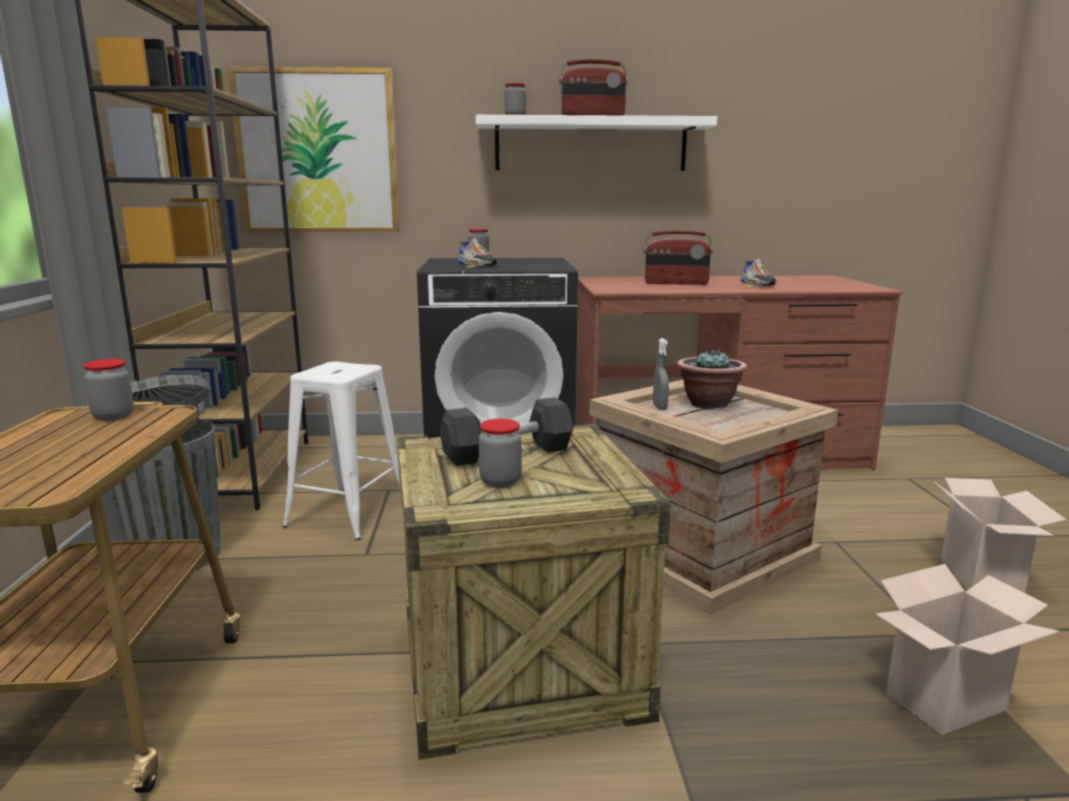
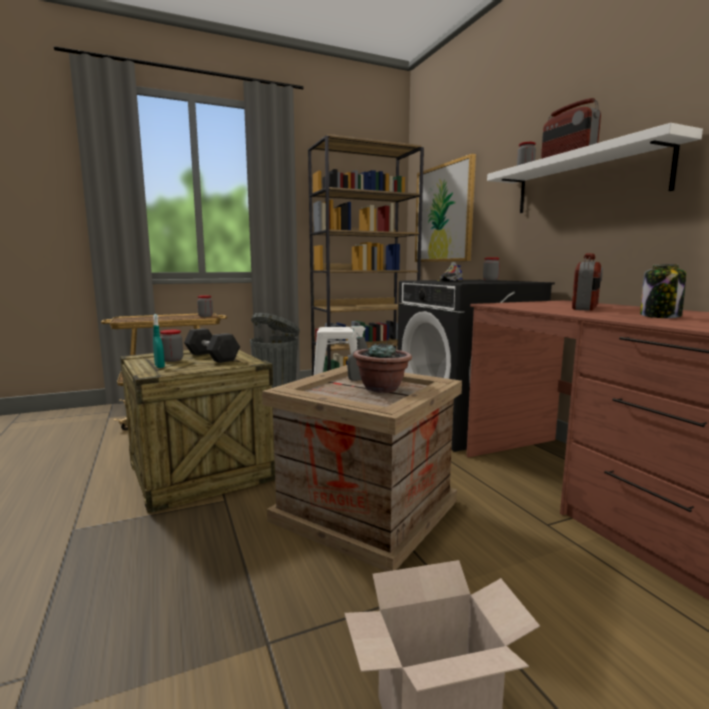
camera: 70 degrees right, 5 degrees down
(558, 489) = (159, 366): none -> turquoise spray bottle
(676, 283) = (585, 308): radio -> radio turned 135 degrees counterclockwise
(757, 284) = (660, 316): shoe -> jar
(945, 704) = (151, 642): cardboard box -> none

